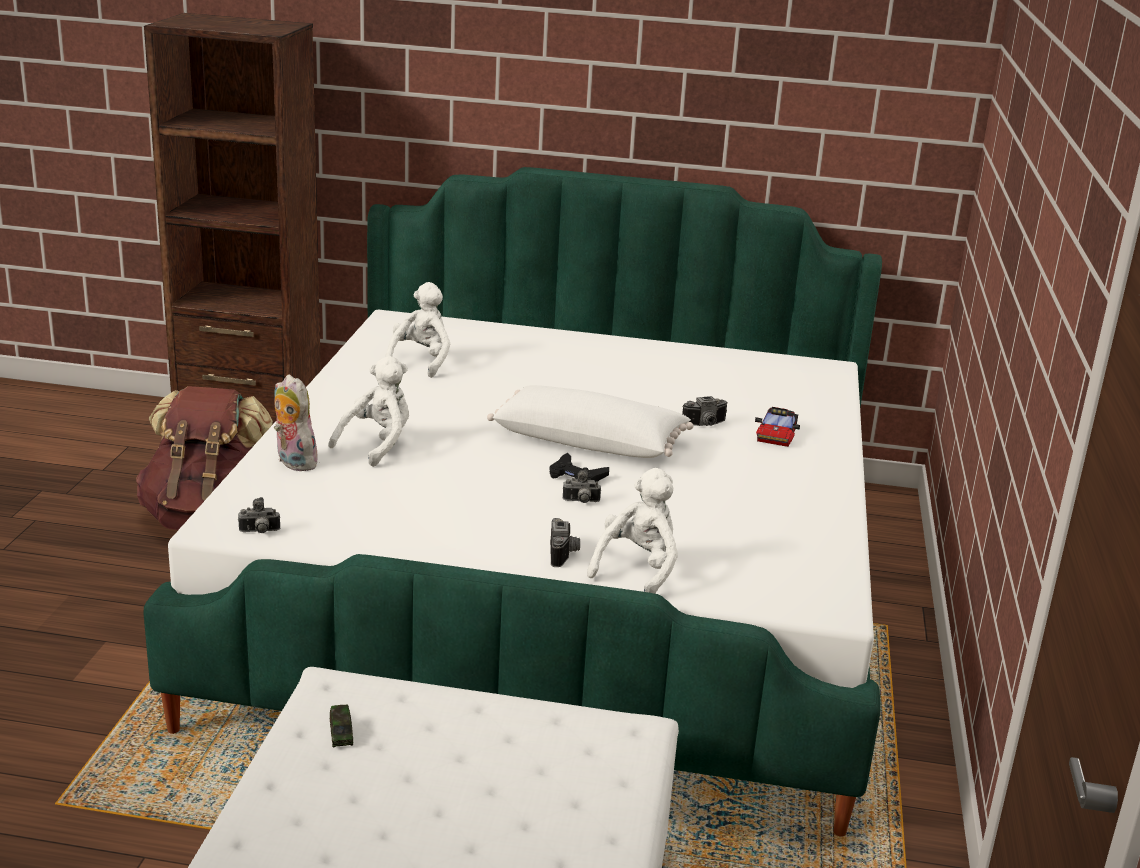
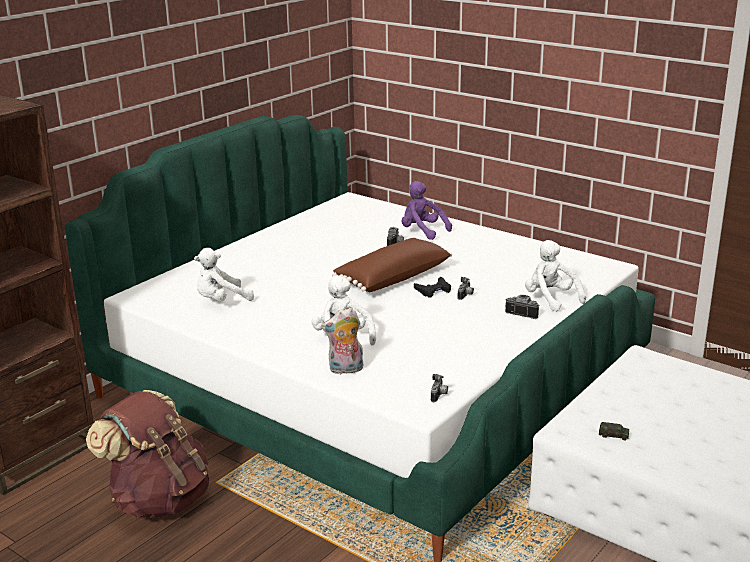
camera: 60 degrees left, 0 degrees up
(421, 361) = (221, 301): white plush toy -> white plush toy turned 75 degrees counterclockwise
(590, 442) = (392, 277): white pillow -> brown pillow
(777, 434) = (422, 231): toy car -> purple plush toy

